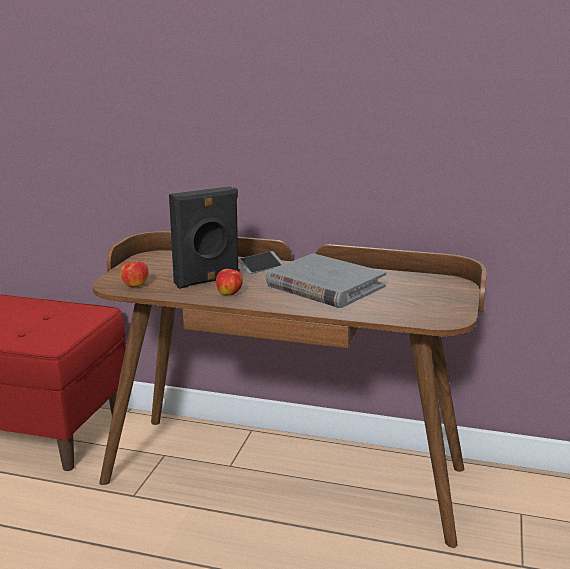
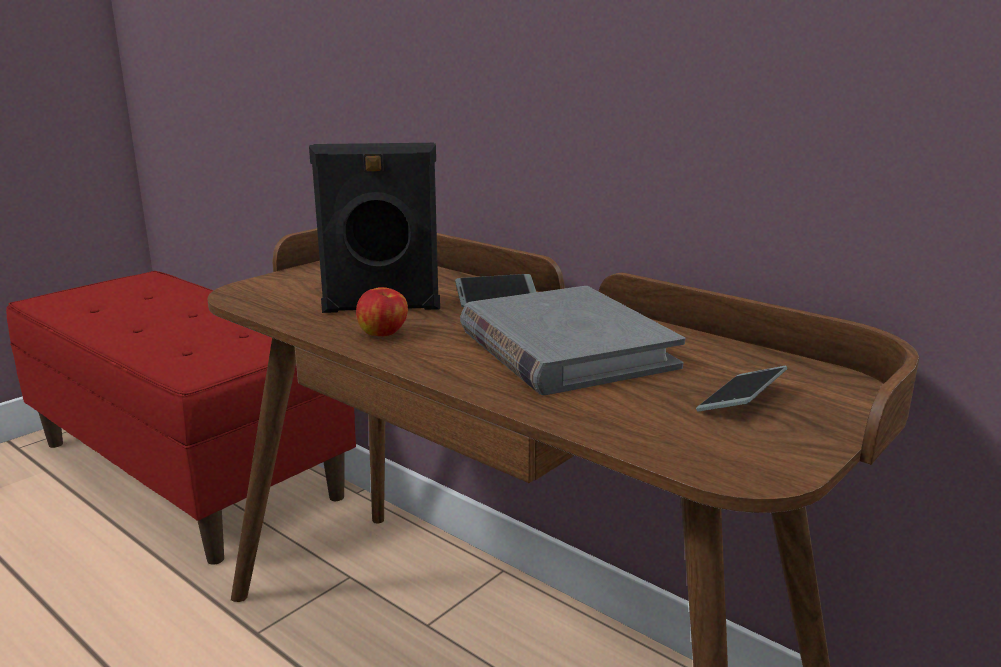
camera: 25 degrees right, 0 degrees up
(135, 285) = (269, 298): apple -> none
(421, 295) = (741, 400): none -> phone

